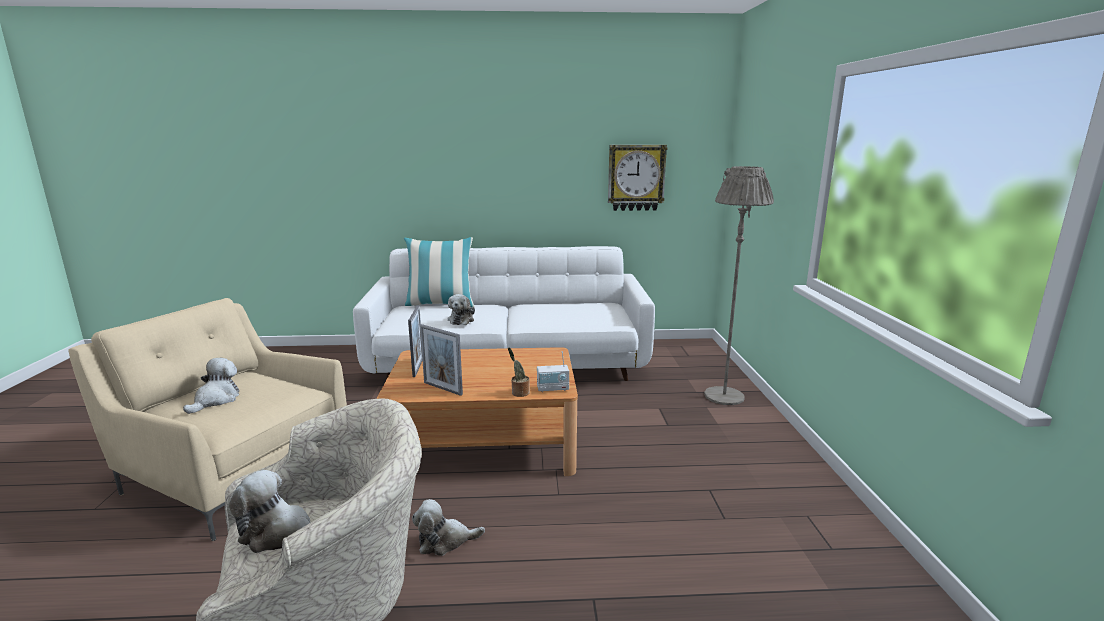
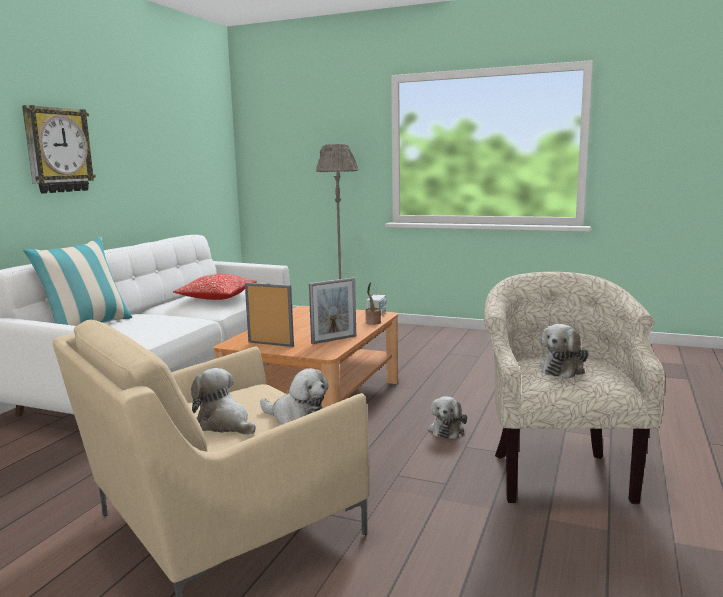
camera: 65 degrees left, 5 degrees down
(461, 320) = (164, 323): plush toy -> plush toy (297, 419)
(559, 313) = (217, 297): none -> pillow
(636, 177) = (186, 166): wall clock -> wall clock (58, 150)

